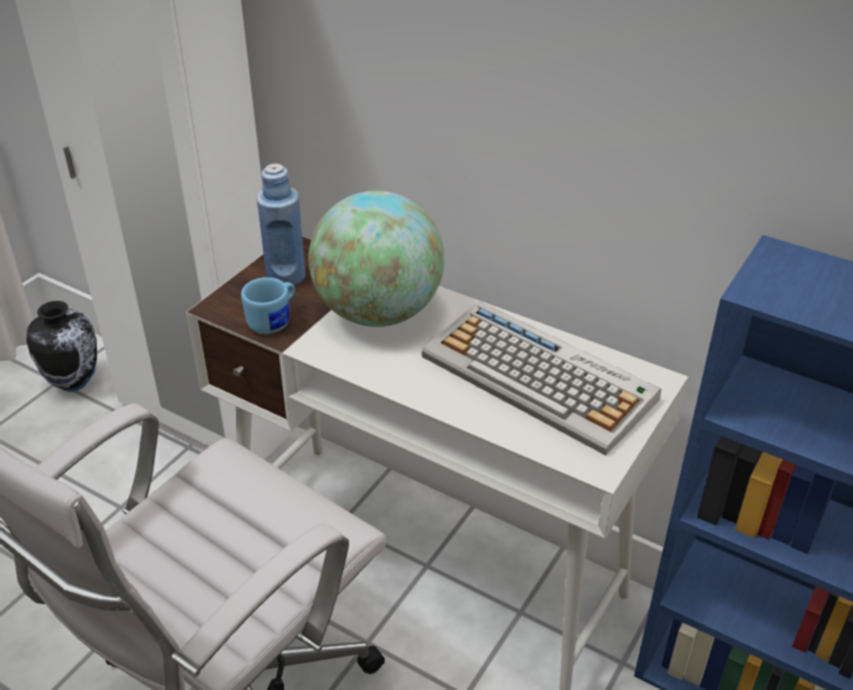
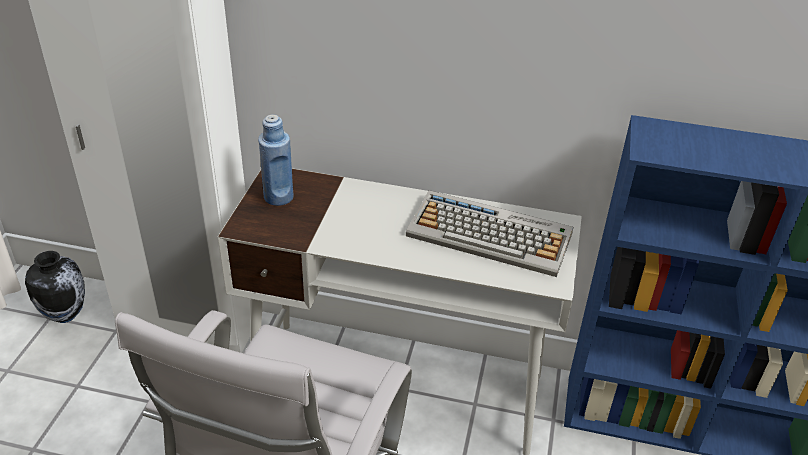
camera: 20 degrees left, 0 degrees up
(274, 321) = (288, 230): blue mug -> none
(378, 312) = (359, 211): globe -> none

